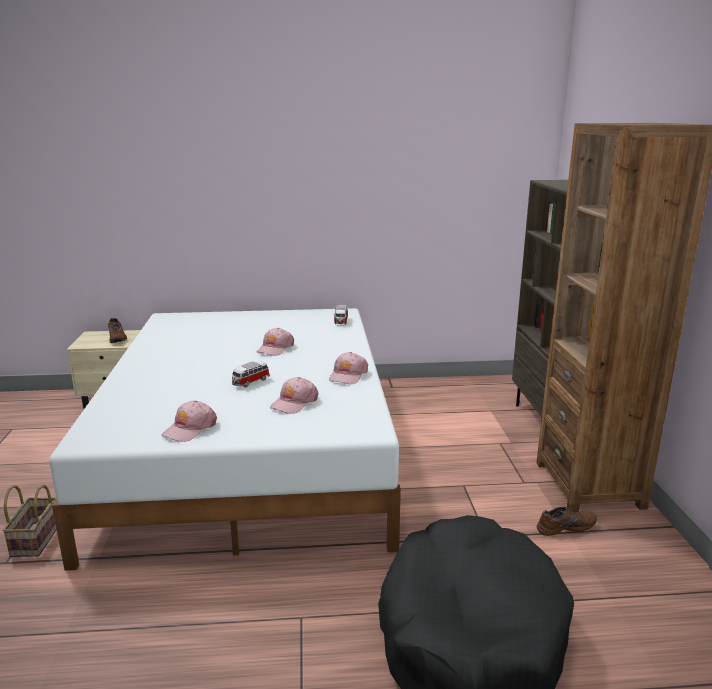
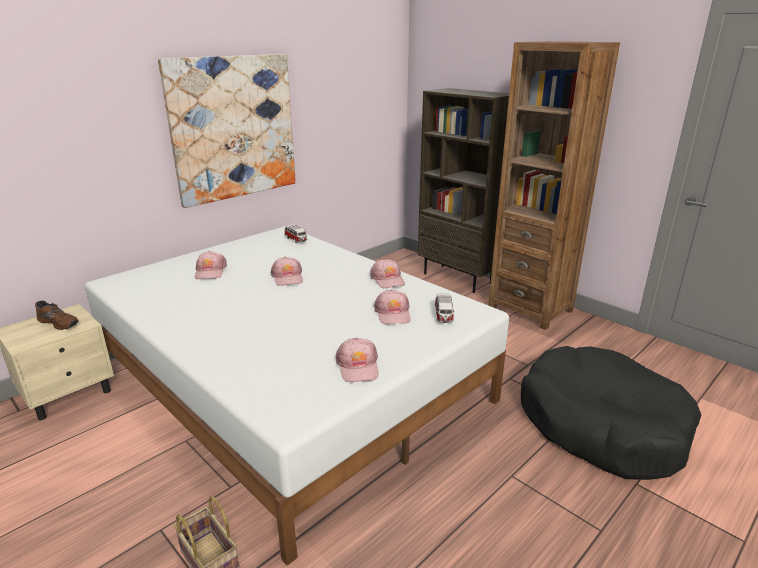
camera: 40 degrees left, 5 degrees up
(233, 328) = (210, 271): none -> pink cap
(250, 382) = (326, 311): toy car -> toy car (443, 316)
(309, 201) = (233, 128): none -> picture
(564, 526) = (553, 339): brown shoe -> none

